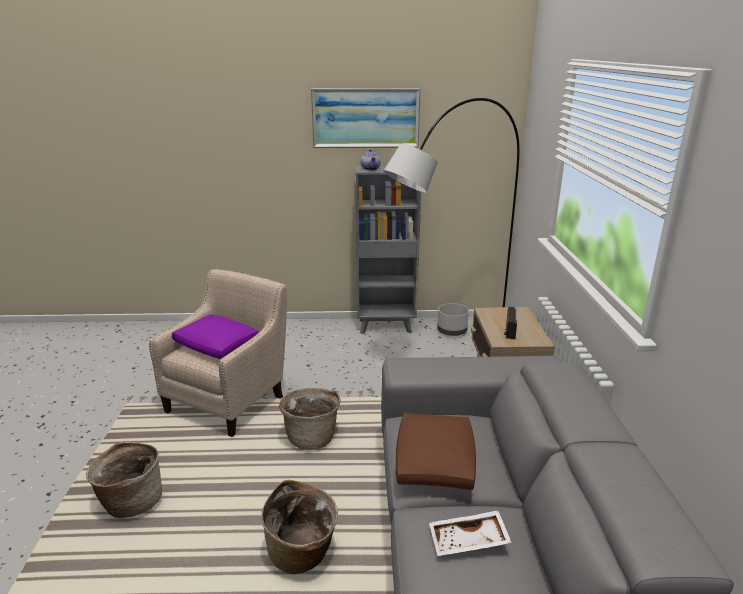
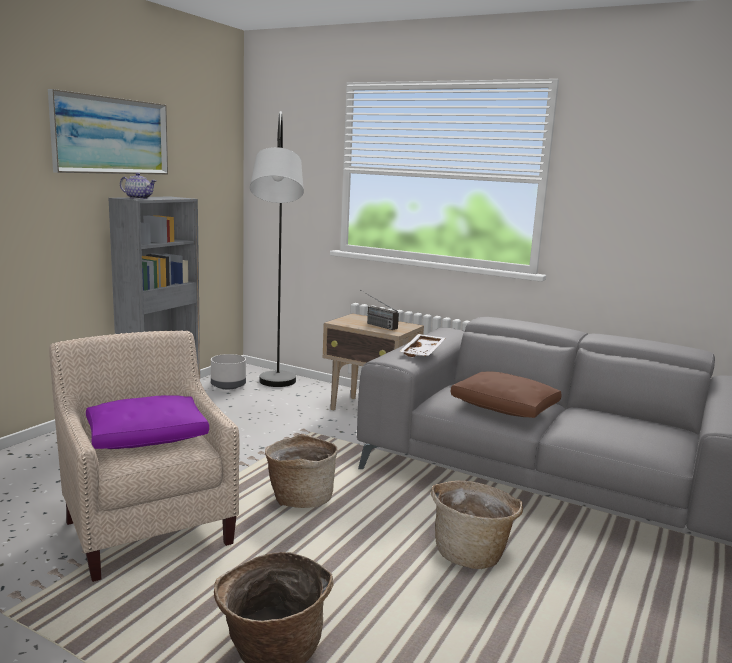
camera: 60 degrees left, 10 degrees down
(468, 542) = (604, 423): white tray -> white tray (423, 352)

